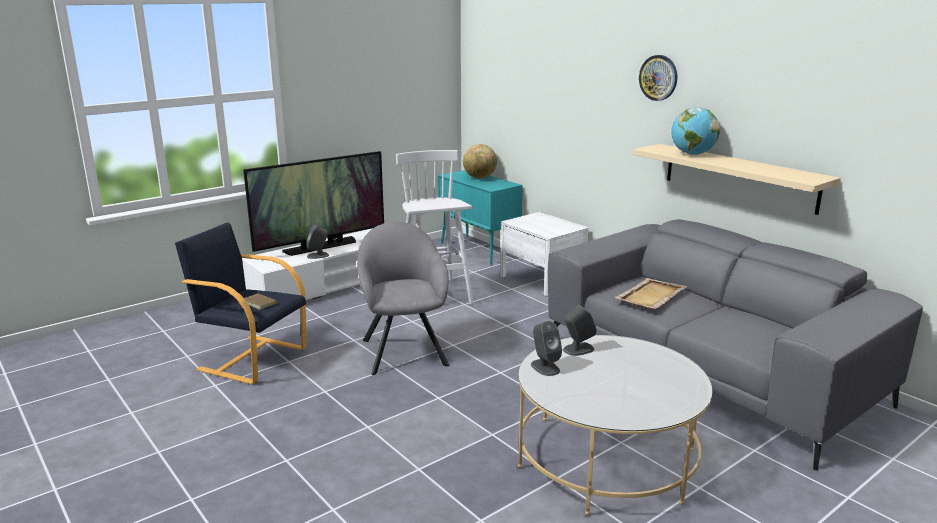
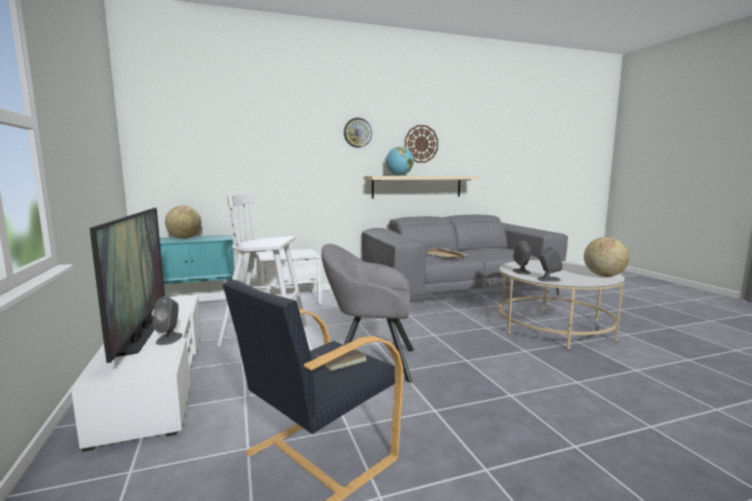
camera: 70 degrees left, 10 degrees down
(613, 411) = (603, 276): none -> globe
(754, 104) = (421, 144): none -> wall clock

